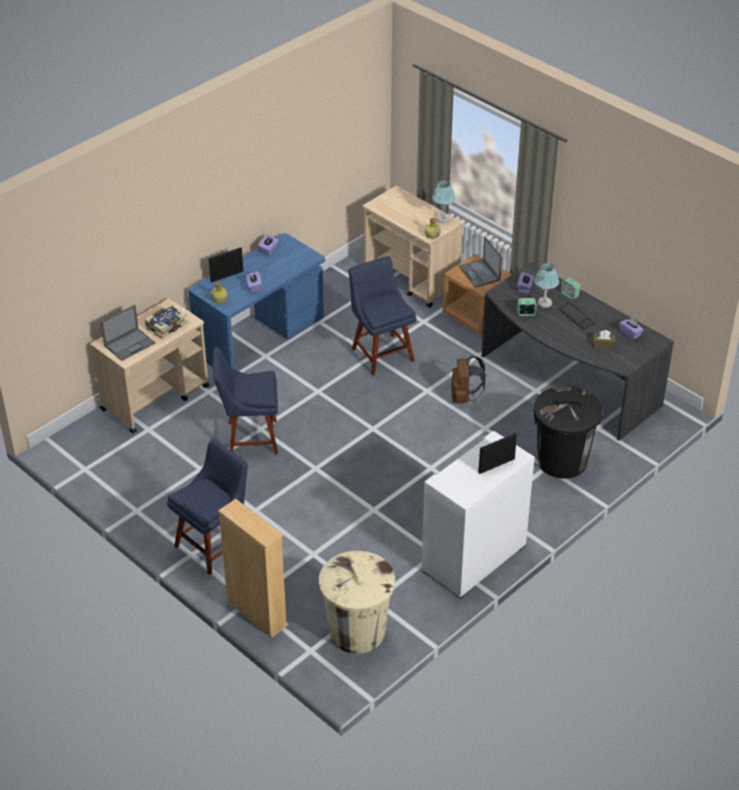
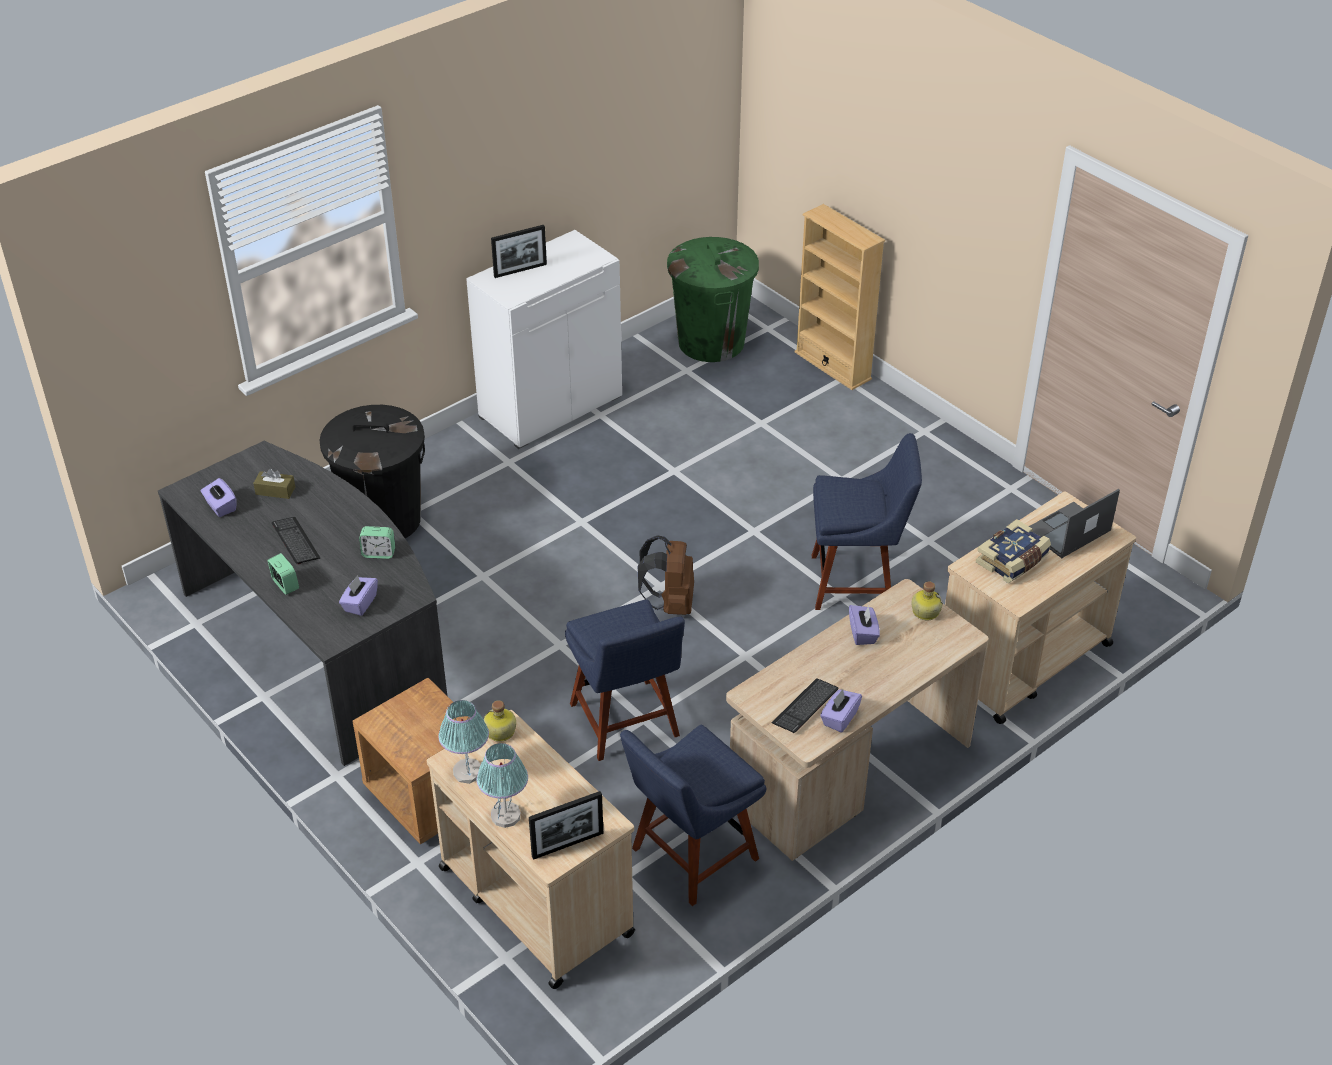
camera: 175 degrees left, 0 degrees up
(214, 544) = (894, 441): blue chair -> blue chair (690, 857)
(227, 276) = (917, 660): picture frame -> picture frame (567, 845)
(260, 337) = (849, 773): blue desk -> beige desk
(285, 253) = (805, 707): none -> keyboard
(357, 632) = (711, 342): beige trash can -> green trash can
(464, 397) = (500, 629): brown backpack -> brown backpack (670, 603)
(480, 273) = (417, 729): laptop -> none
(544, 303) = (338, 570): table lamp -> table lamp (505, 815)

